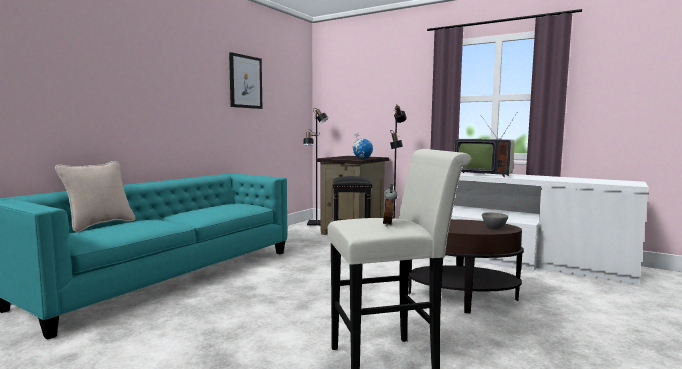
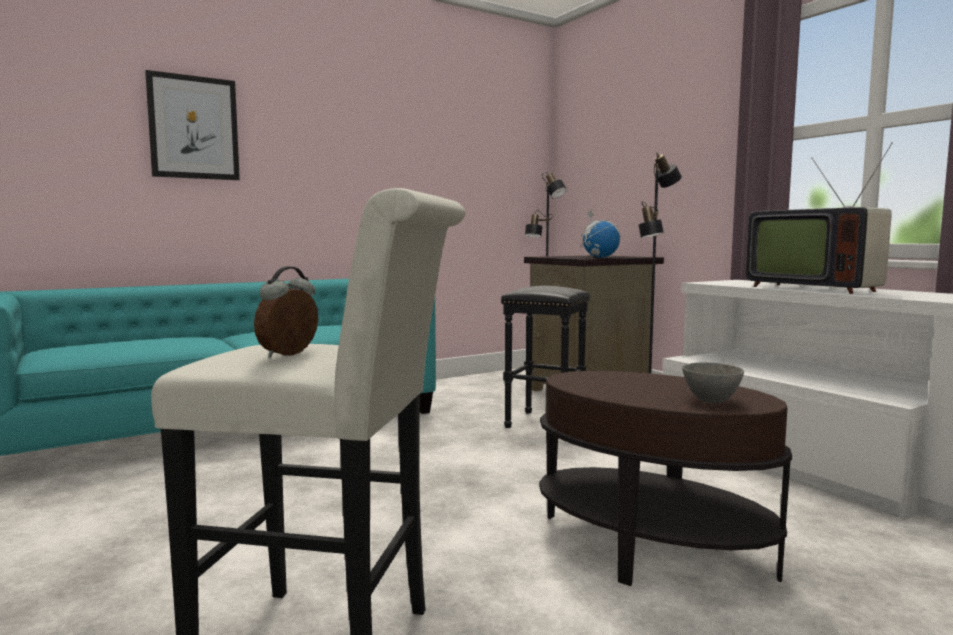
camera: 25 degrees right, 0 degrees up
(100, 225) = (125, 338): beige pillow -> none
(245, 82) = (411, 131): picture -> picture (194, 128)

